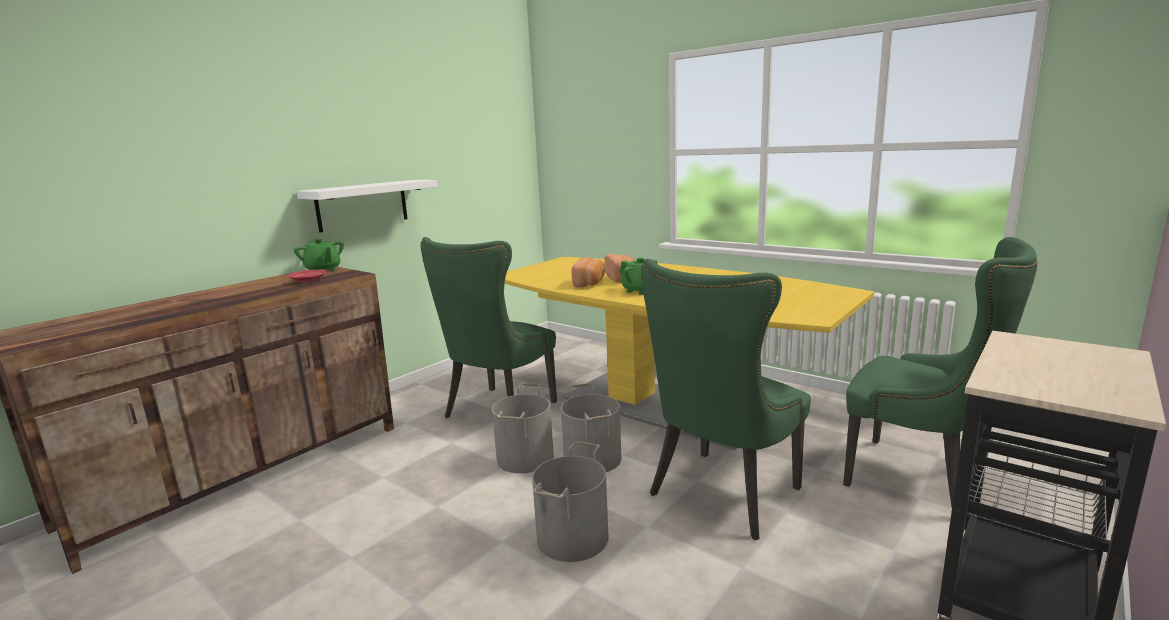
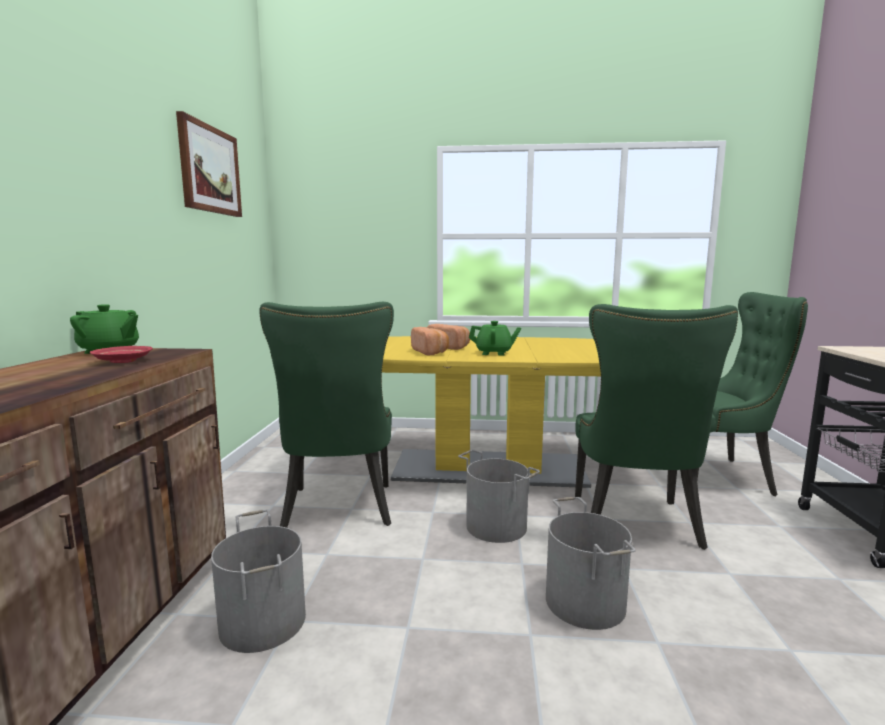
camera: 35 degrees left, 5 degrees down
(362, 205) = (132, 267): white shelf -> none
(449, 112) = (209, 170): none -> picture
(526, 458) = (433, 544): grey bucket -> grey bucket (264, 621)

